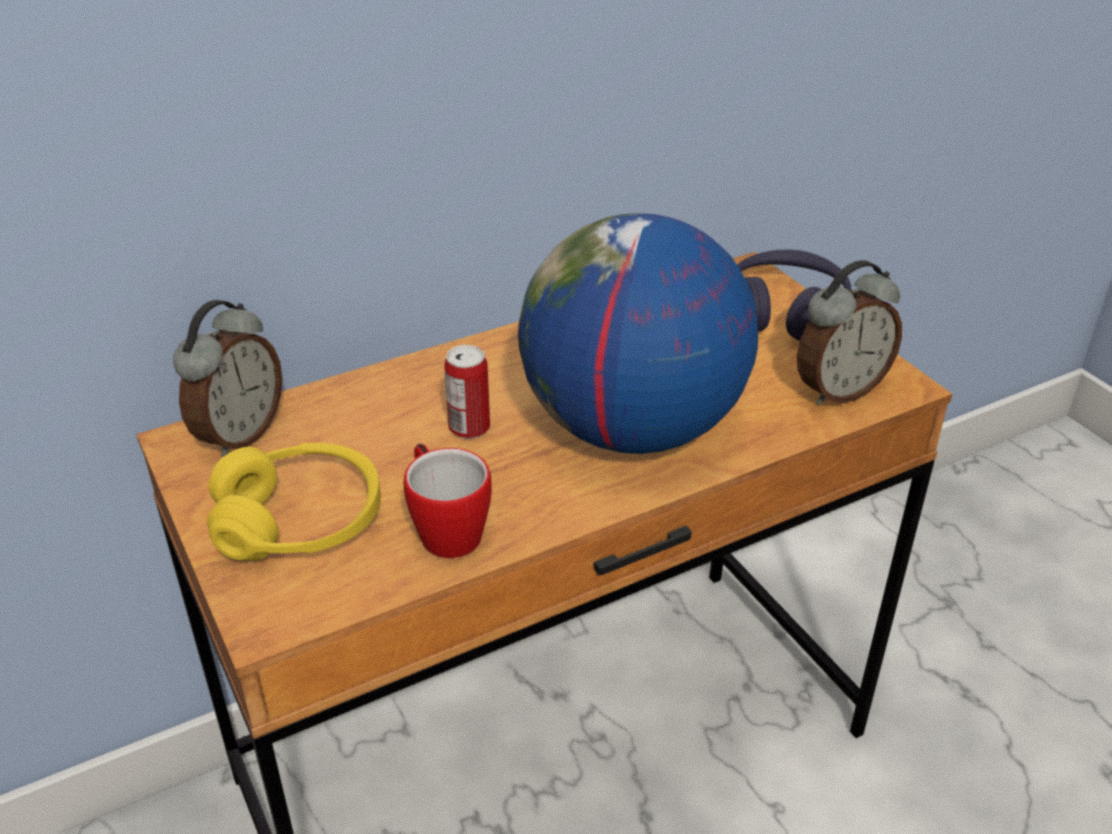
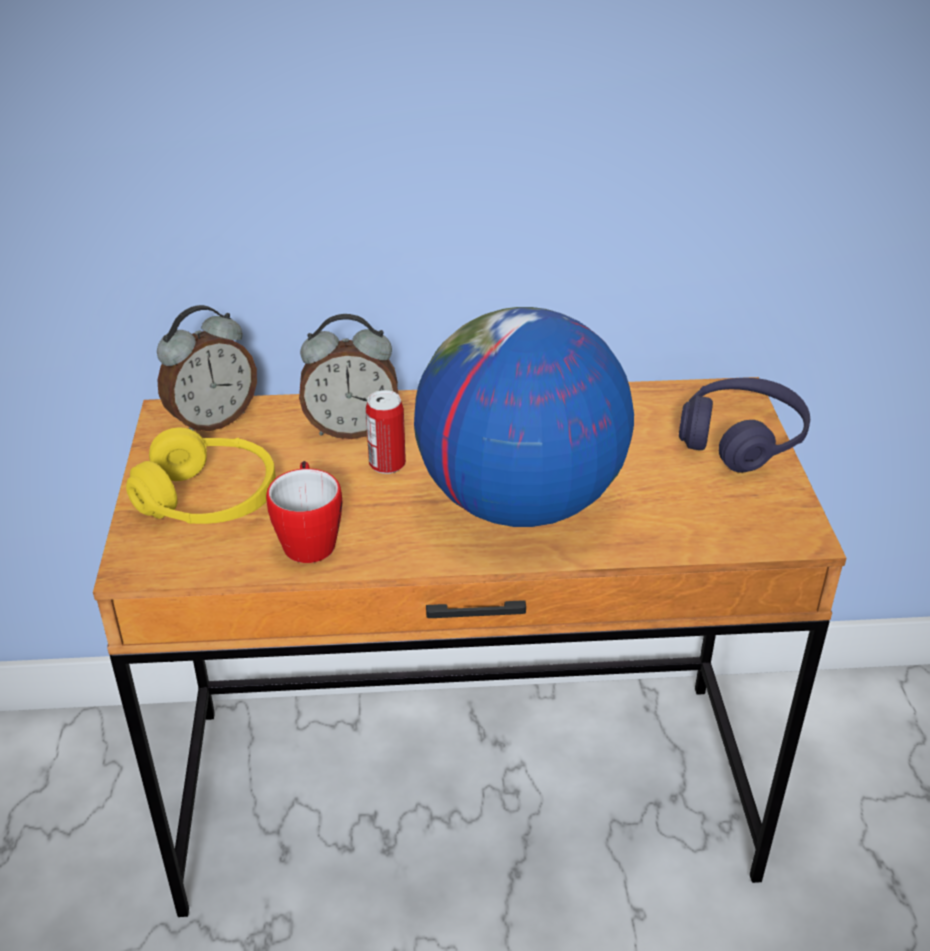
camera: 25 degrees right, 0 degrees up
(838, 390) = (734, 523): alarm clock -> alarm clock (351, 429)

